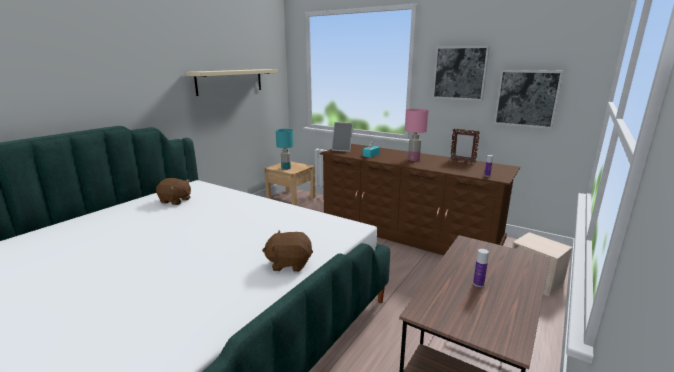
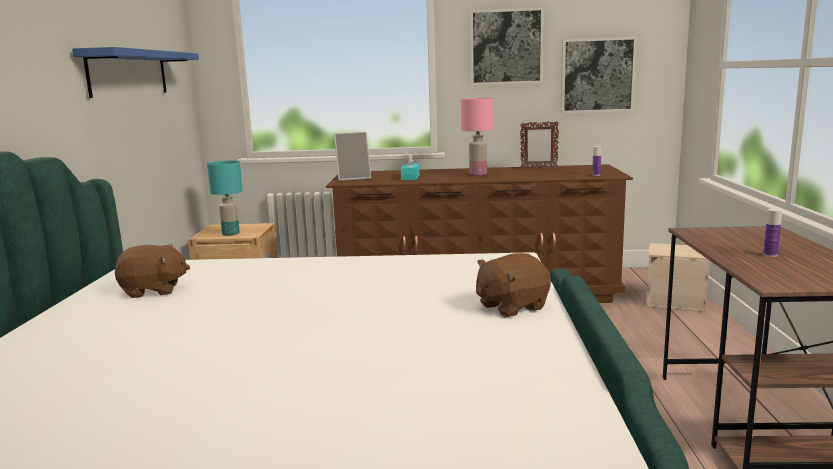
camera: 30 degrees left, 5 degrees down
(230, 81) = (129, 73): beige shelf -> blue shelf

